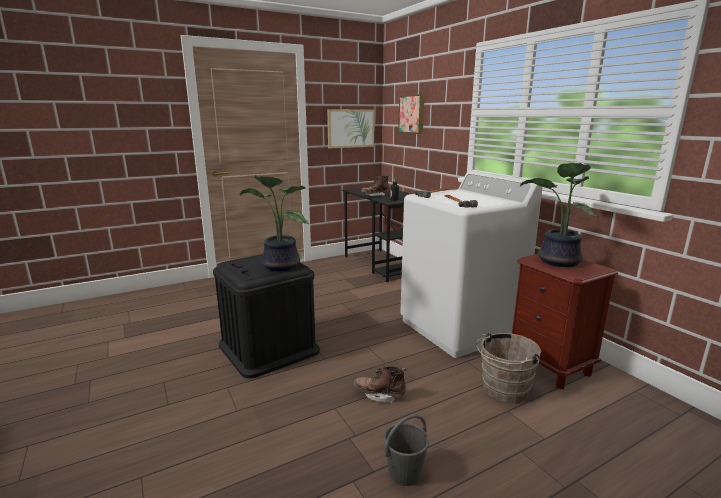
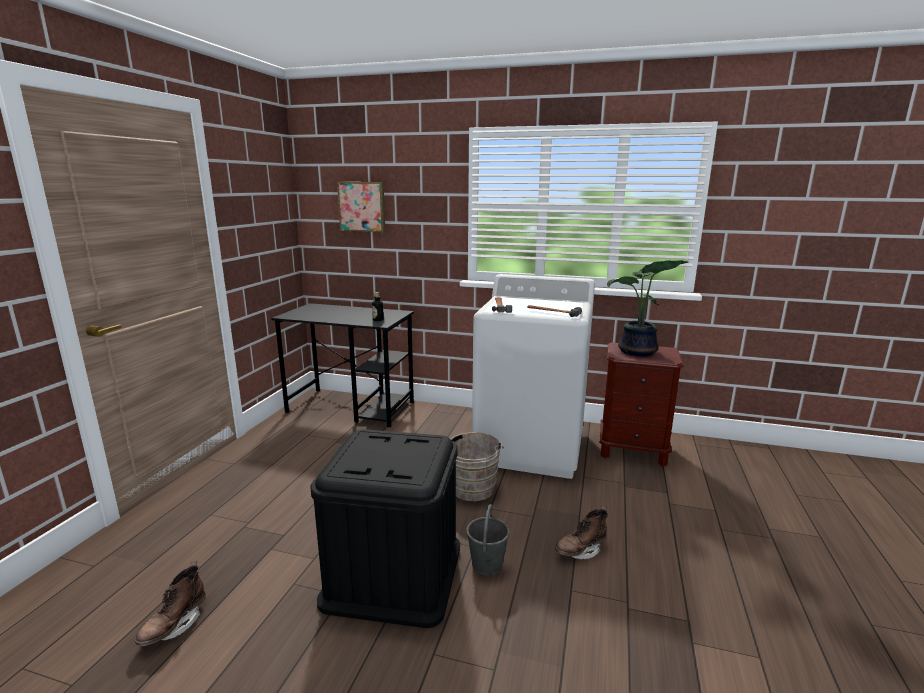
camera: 45 degrees left, 0 degrees up
(278, 266) = (415, 448): potted plant -> none
(350, 128) = (267, 228): picture -> none
(375, 195) = (340, 318): brown boot -> brown boot (175, 625)
(405, 472) = (704, 603): grey bucket -> grey bucket (487, 564)
(502, 390) = (642, 488): brown bucket -> brown bucket (472, 491)

